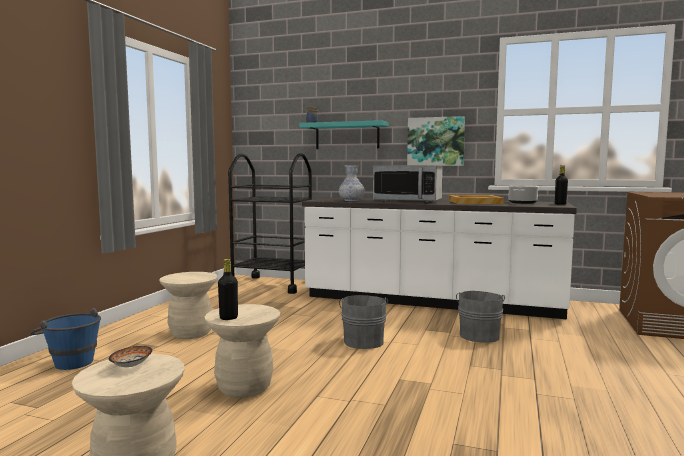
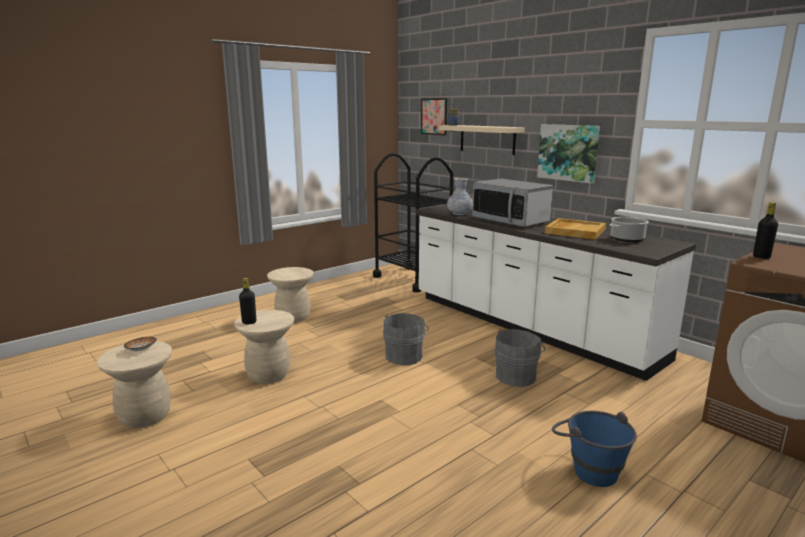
camera: 30 degrees right, 10 degrees up
(69, 361) = (199, 324): blue bucket -> blue bucket (588, 468)
(281, 118) = (434, 116): none -> picture
(347, 136) = (487, 139): turquoise shelf -> beige shelf
(560, 204) = (662, 249): black bottle -> black bottle (761, 257)

